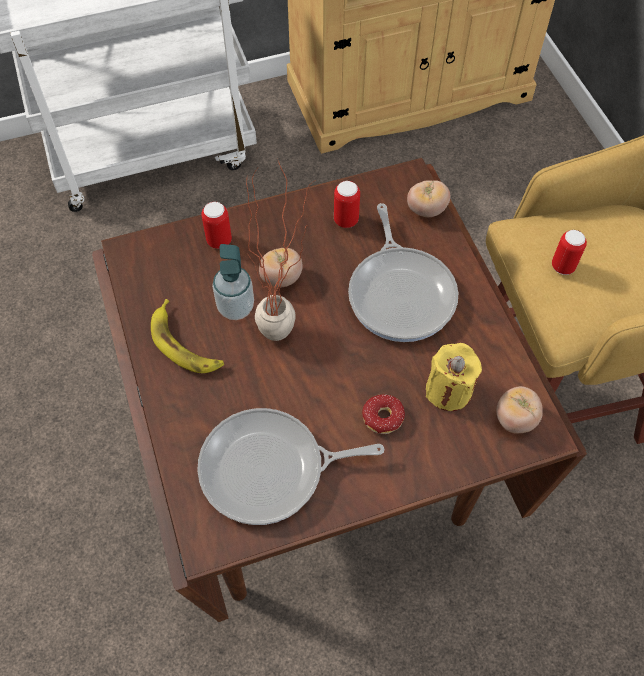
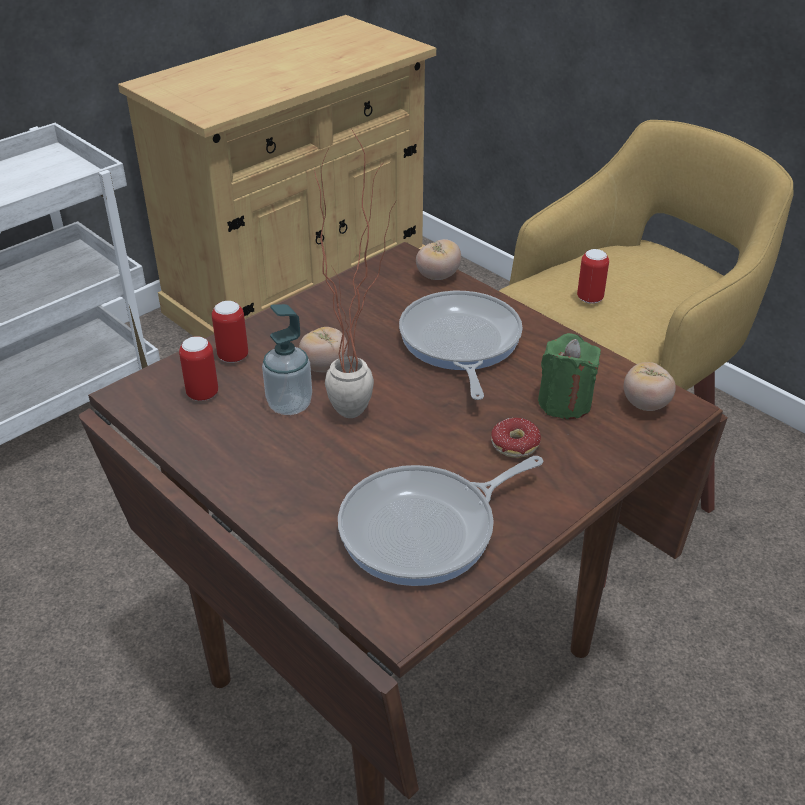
camera: 25 degrees left, 20 degrees down
(185, 344) = (251, 452): banana -> none
(346, 220) = (361, 304): can -> can (202, 394)
(401, 293) = (460, 343): frying pan -> frying pan turned 150 degrees counterclockwise
(448, 390) = (564, 403): yellow candle -> green candle

